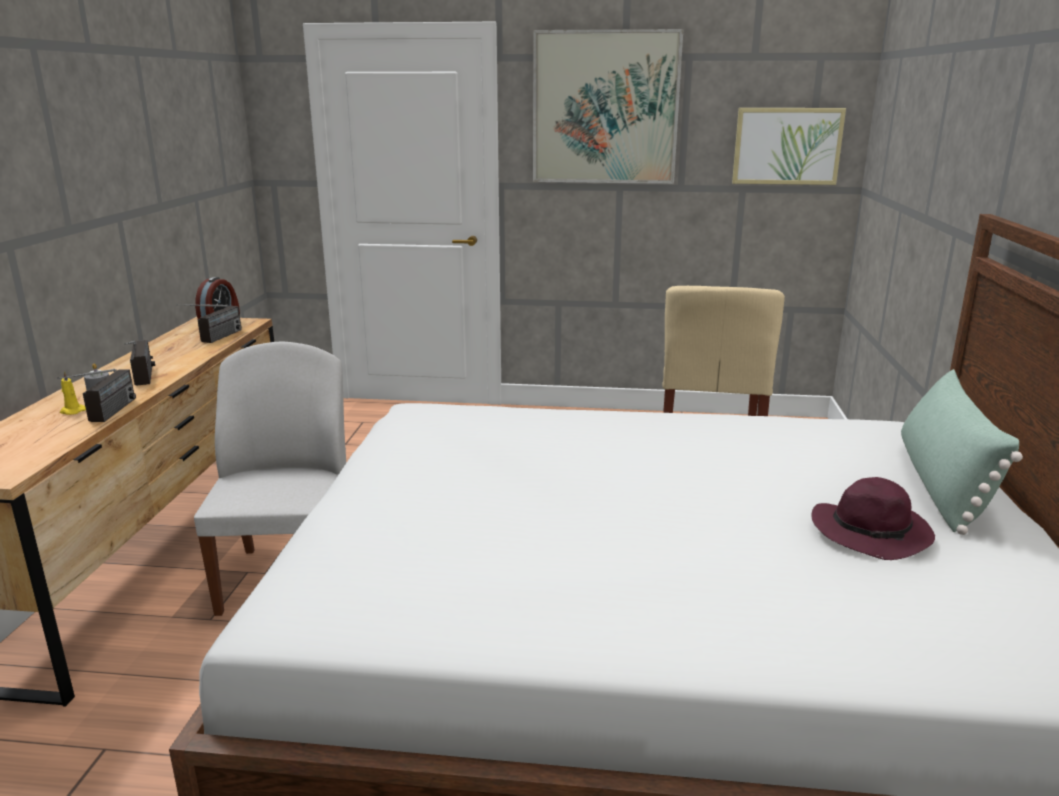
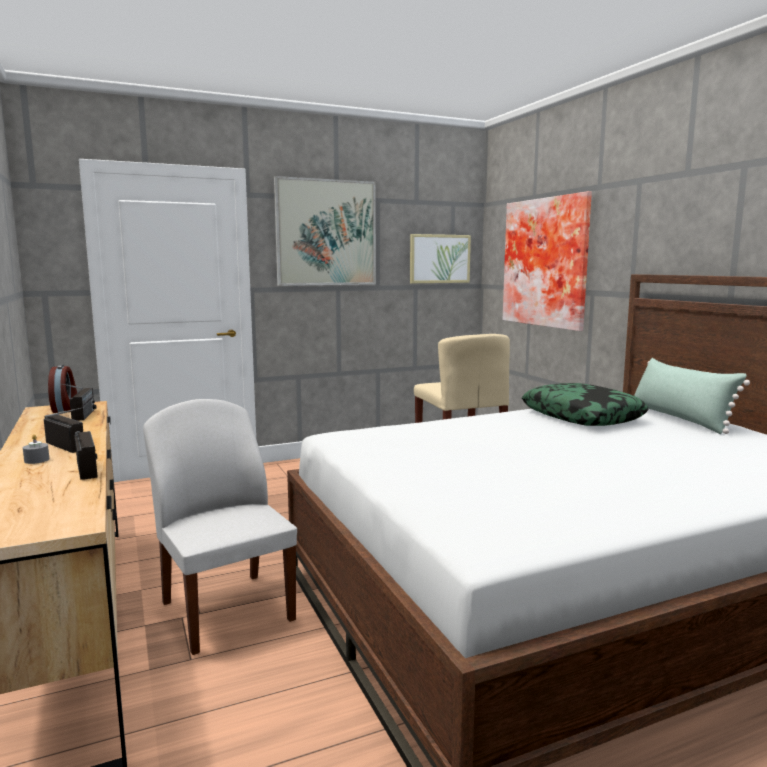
camera: 30 degrees left, 10 degrees down
(72, 411) = (44, 477): yellow candle -> none
(781, 445) = (582, 416): none -> pillow
(872, 532) = (692, 440): purple hat -> none
(919, 168) = (547, 262): none -> picture

